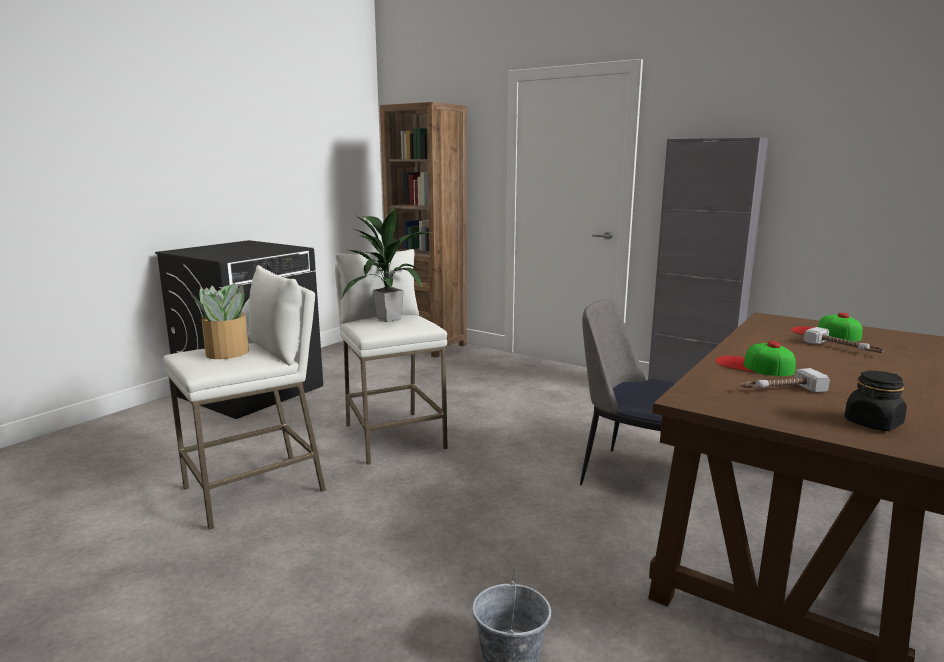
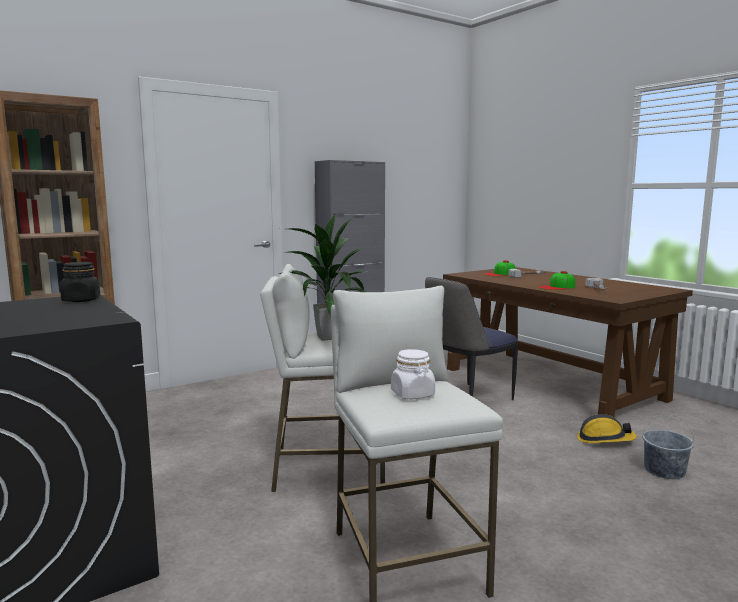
camera: 70 degrees left, 5 degrees down
(226, 353) = (412, 394): potted plant -> white jar
(587, 595) = (604, 440): none -> hard hat
(872, 423) = (643, 288): black jar -> black jar (81, 300)

